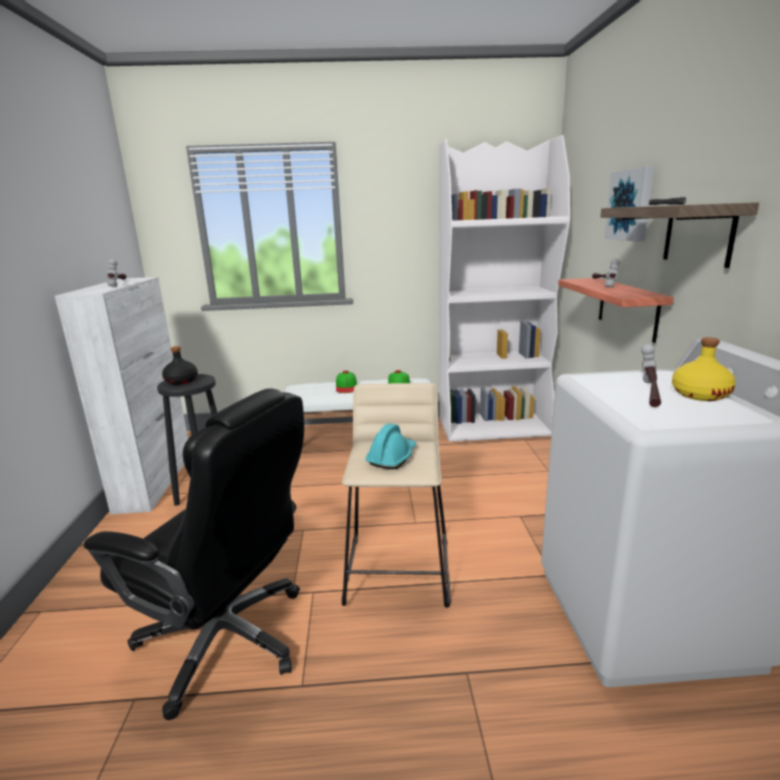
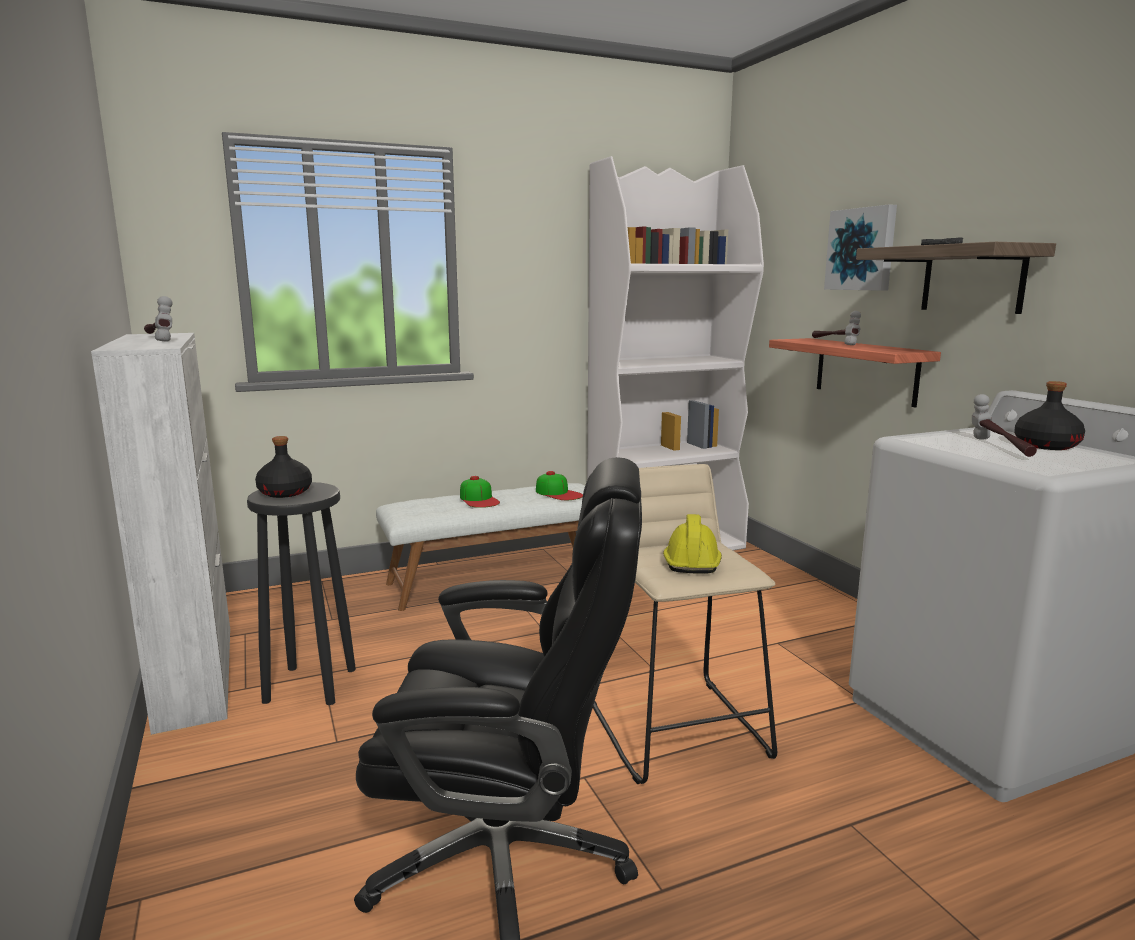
camera: 20 degrees left, 5 degrees down
(392, 457) = (691, 561): turquoise hard hat -> yellow hard hat
(699, 394) = (1045, 445): yellow bottle -> black bottle

